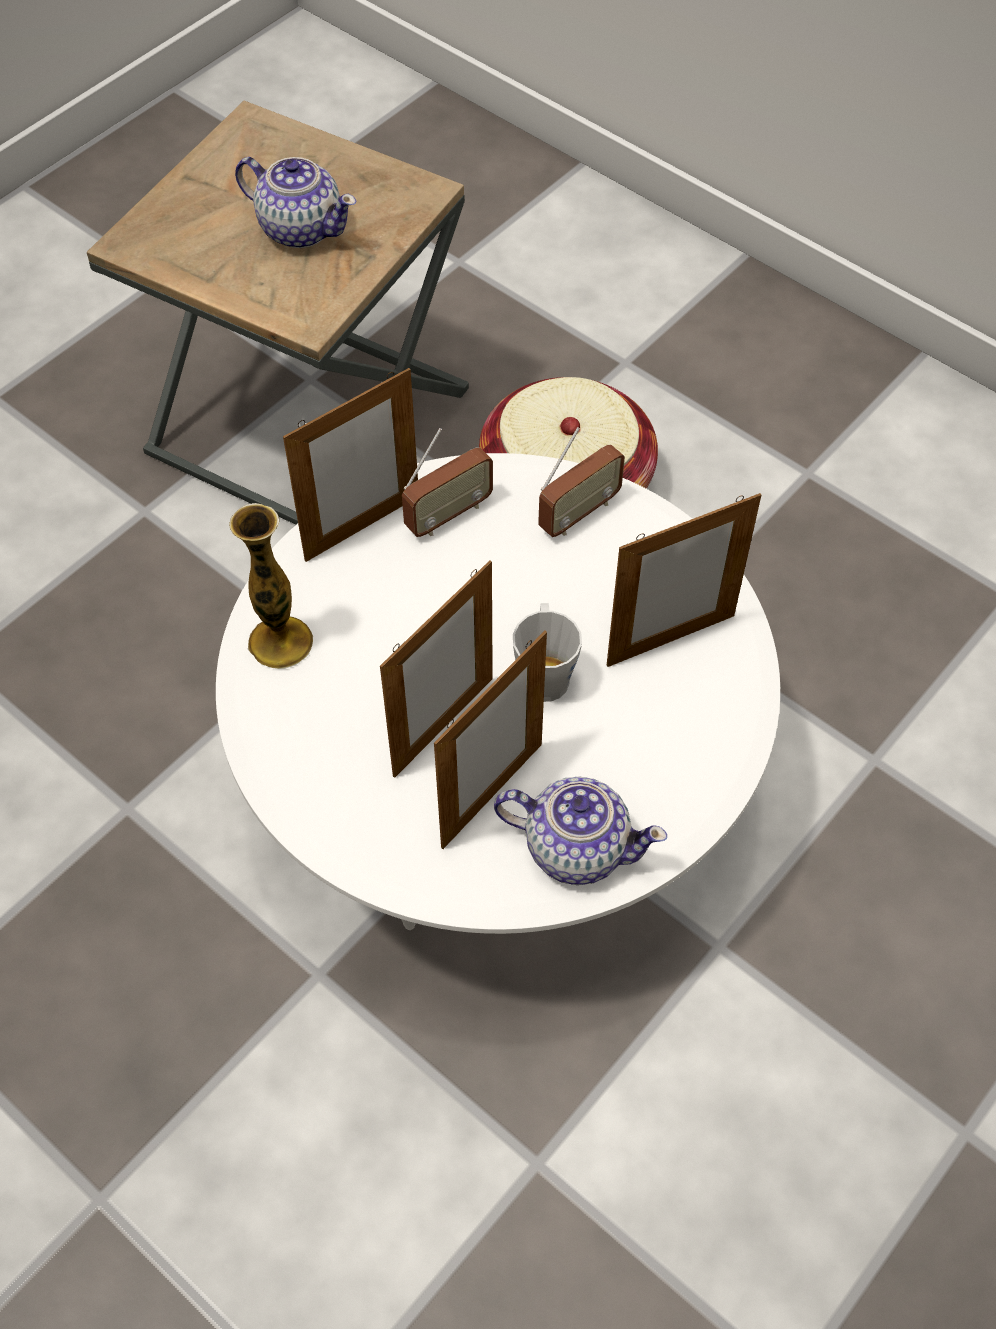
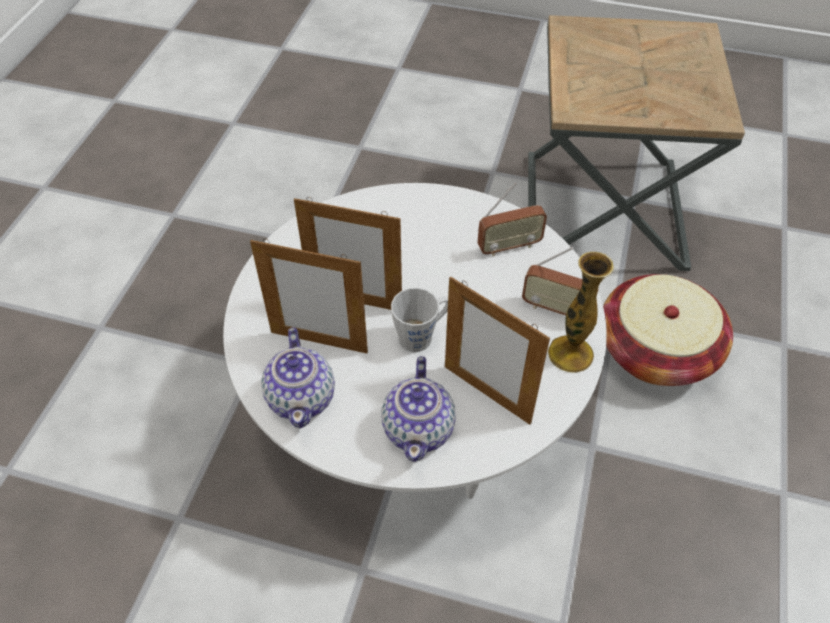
camera: 65 degrees right, 5 degrees down
(281, 642) = (372, 210): vase -> vase (570, 354)
(300, 228) = (639, 80): teapot -> teapot (419, 428)
(362, 527) = (472, 212): picture frame -> none
(448, 515) = (509, 246): radio -> radio turned 45 degrees counterclockwise

